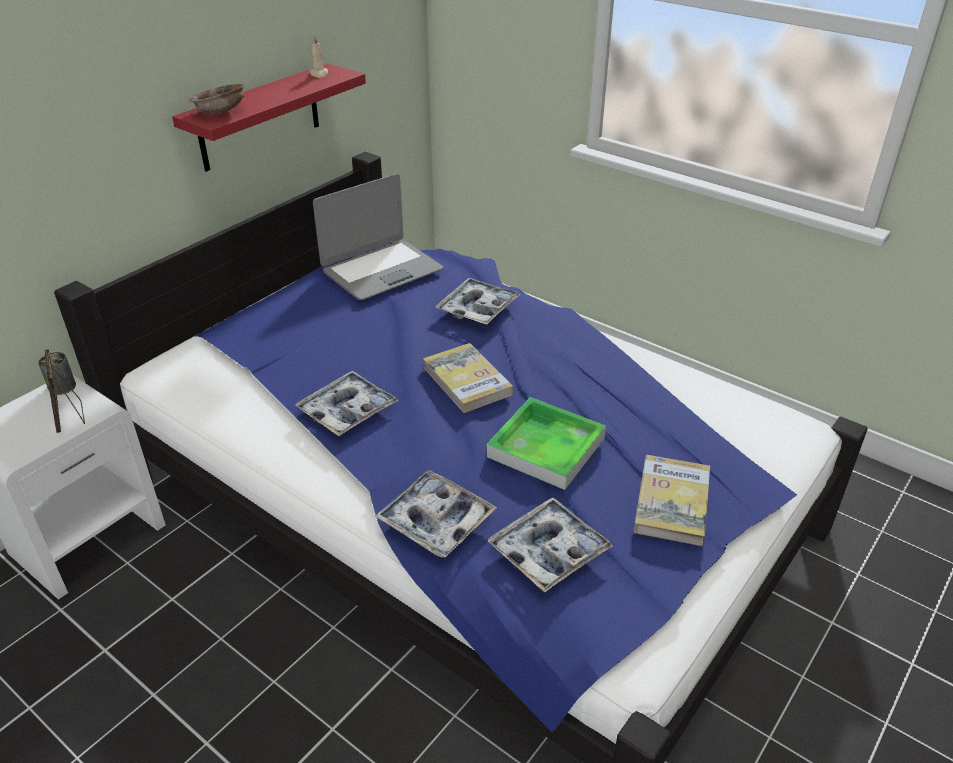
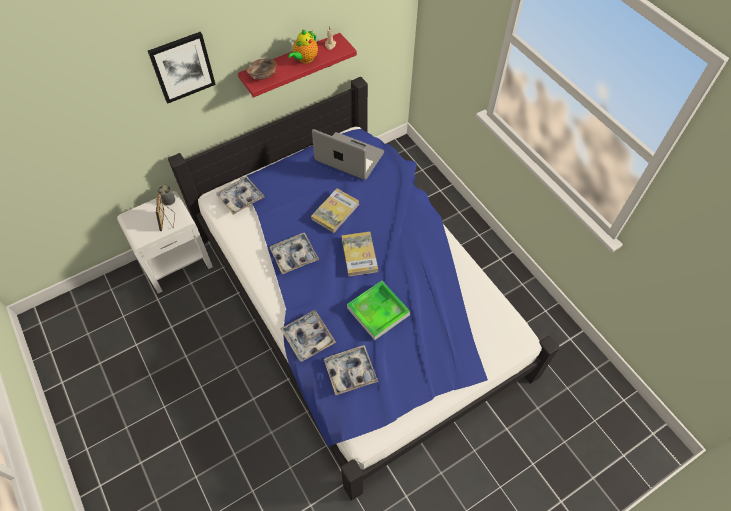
camera: 20 degrees right, 20 degrees up
(73, 87) = (182, 67): none -> picture
(285, 90) = (305, 59): none -> teapot
(381, 271) = (349, 158): laptop -> laptop turned 135 degrees counterclockwise
(477, 308) = (388, 203): tray -> tray (241, 198)
(671, 503) = (421, 365): book -> book (335, 211)

